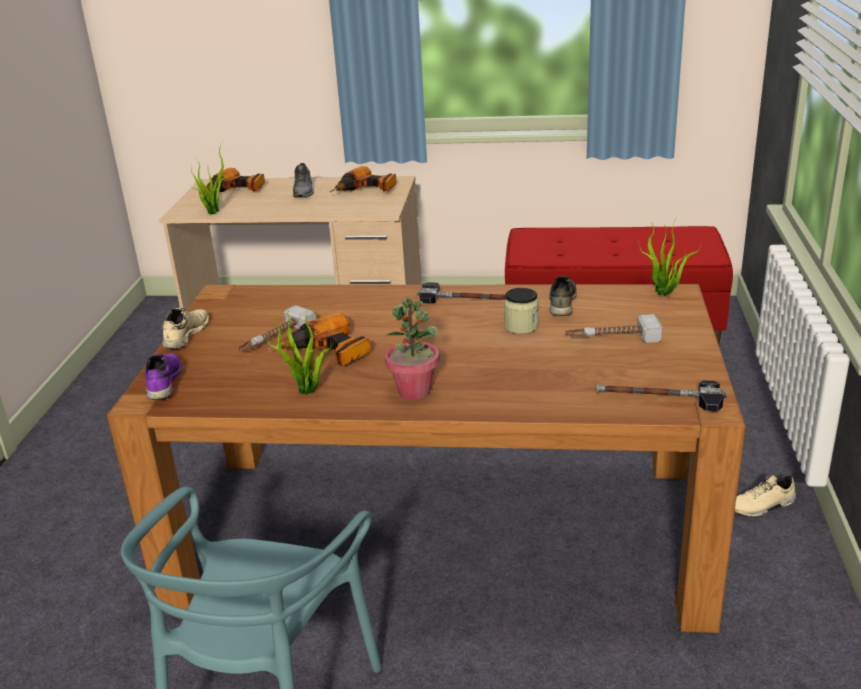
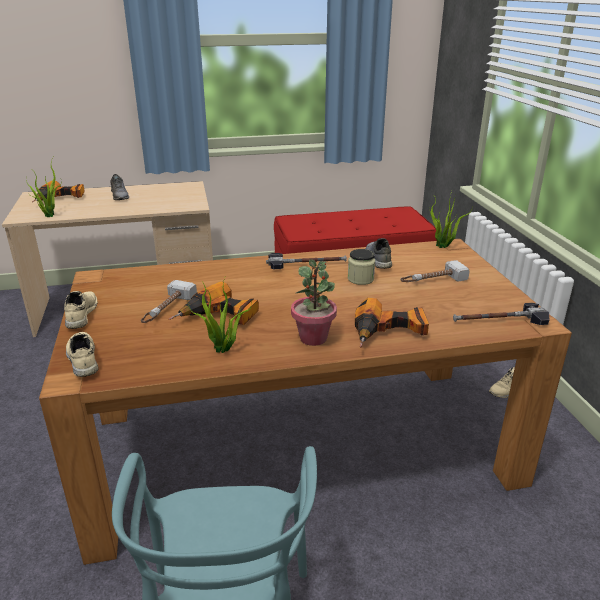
camera: 20 degrees left, 0 degrees up
(163, 383) = (82, 359): purple shoe -> beige shoe
(366, 191) = (171, 193): power drill -> power drill (389, 334)

